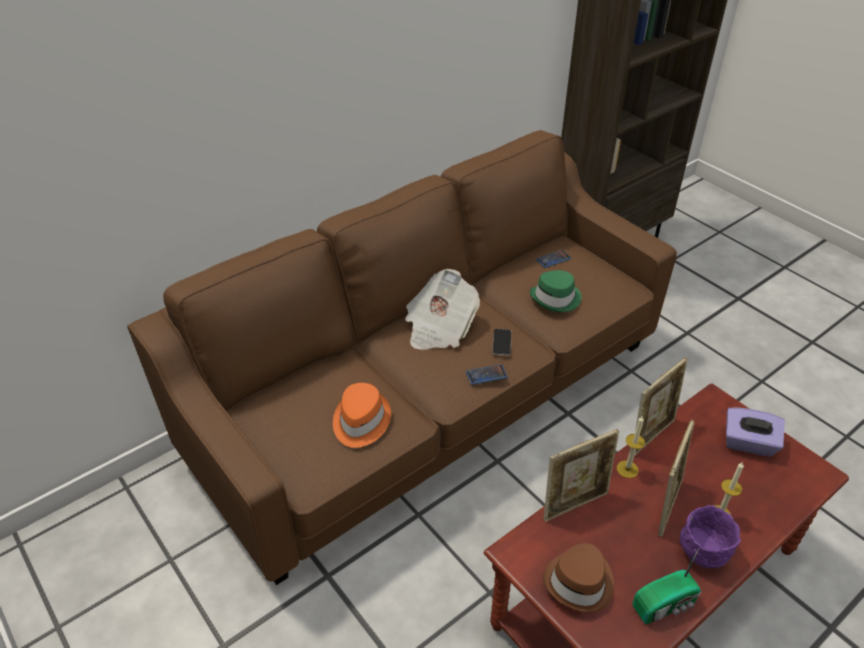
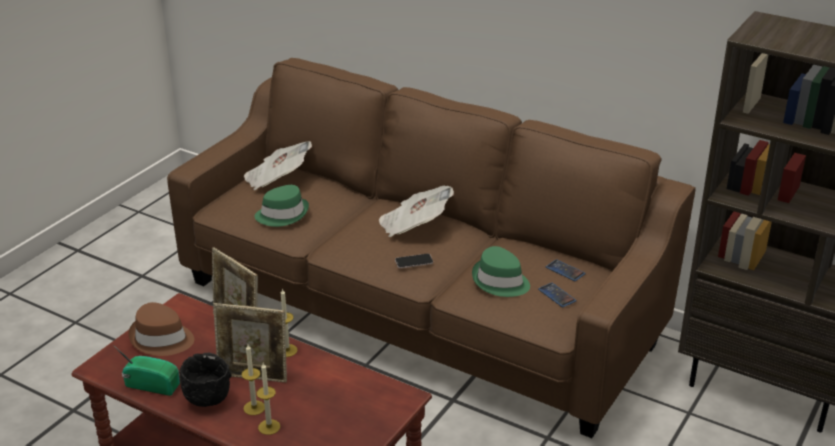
camera: 70 degrees right, 10 degrees down
(279, 410) = (277, 180): none -> newspaper
(360, 421) = (282, 214): orange hat -> green hat
(486, 375) = (368, 262): phone -> phone (557, 295)
(651, 435) = (336, 360): picture frame -> none
(666, 604) = (151, 384): radio -> radio turned 150 degrees clockwise
(700, 554) = (207, 399): purple bowl -> black bowl
(748, 443) = (353, 422): purple tissue box -> none
(751, 508) = (269, 427): none -> candle

